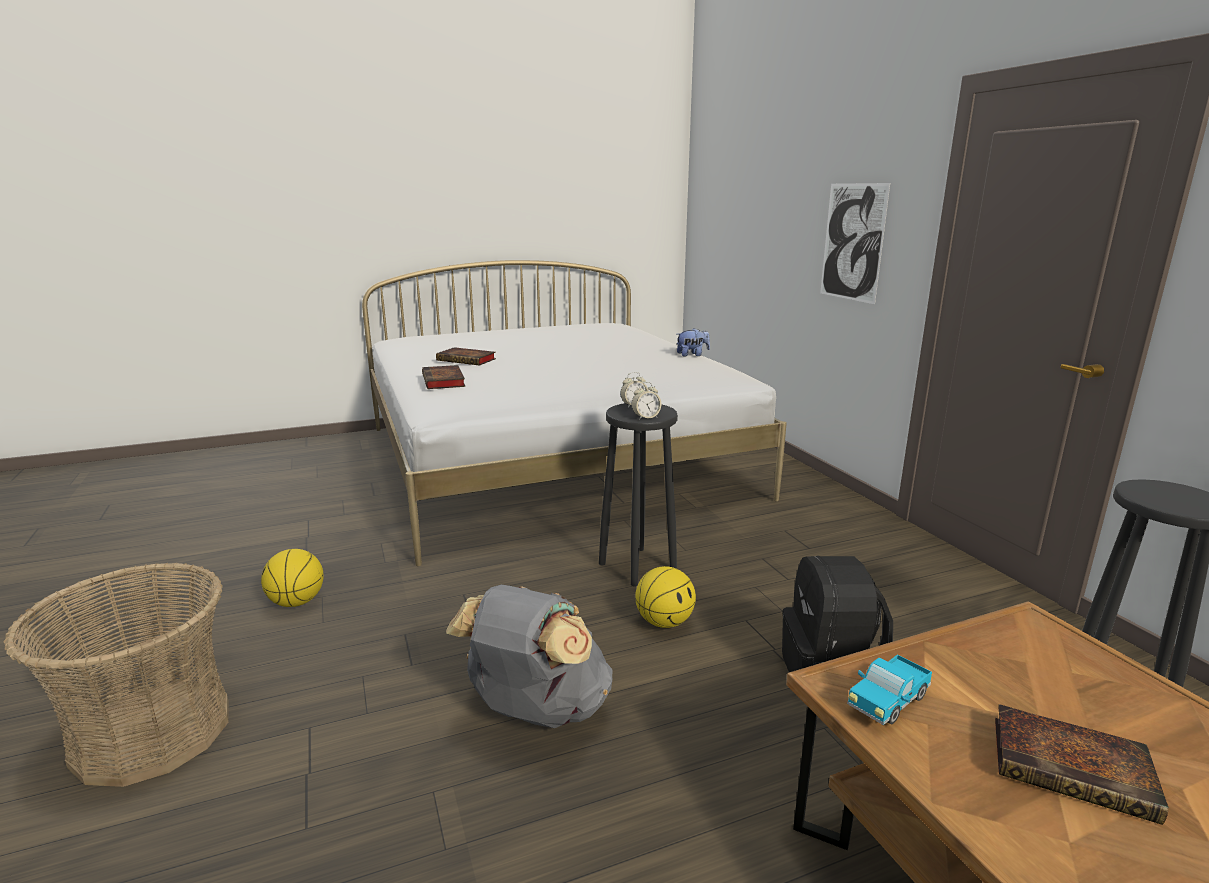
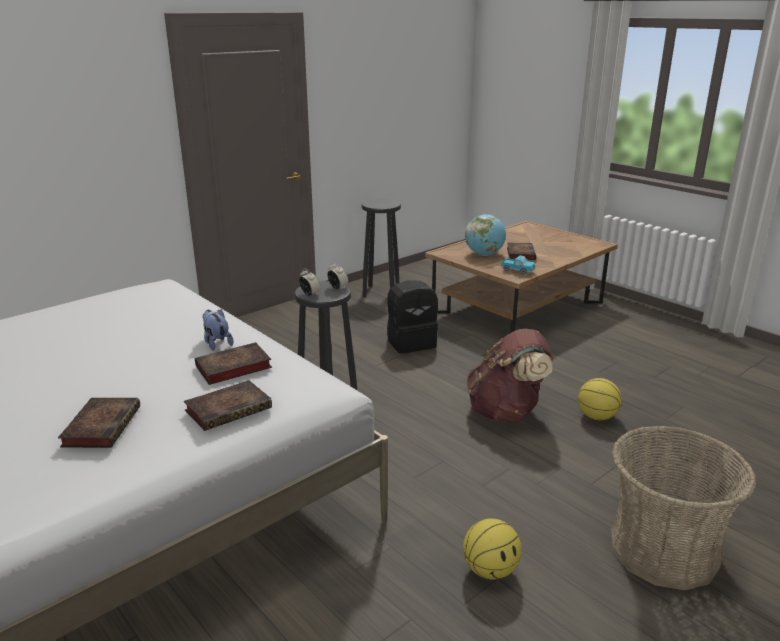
camera: 110 degrees left, 5 degrees up
(506, 383) = (232, 368): none -> book
(536, 711) = (506, 412): grey backpack -> brown backpack
(665, 622) = (394, 389): basketball -> basketball (596, 416)
(692, 355) = (70, 304): plush toy -> plush toy (217, 343)
(852, 242) = (90, 148): picture -> none
(1040, 689) = (484, 254): none -> globe

